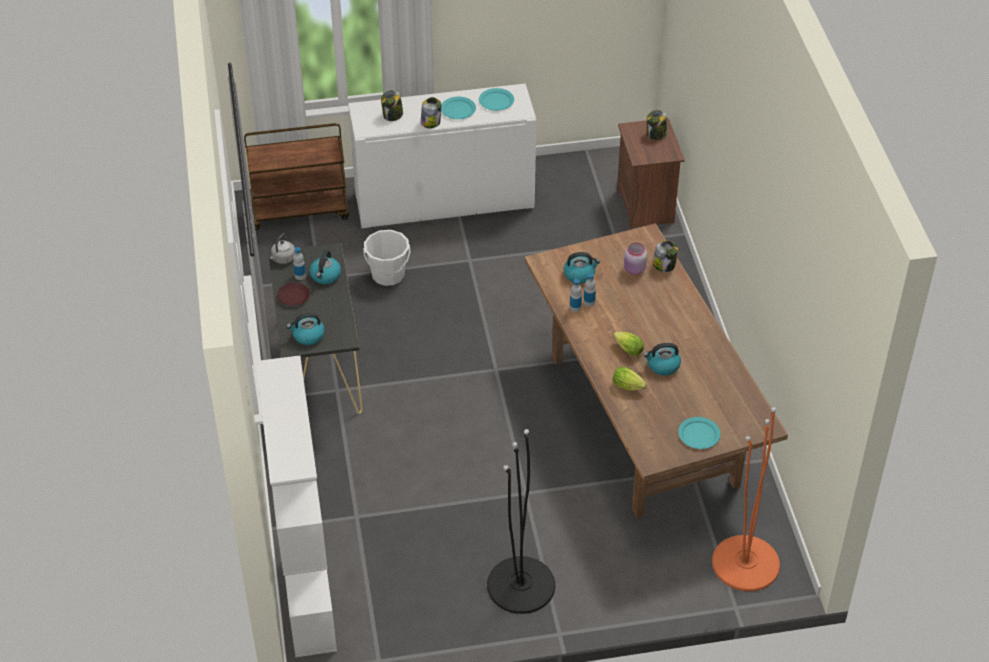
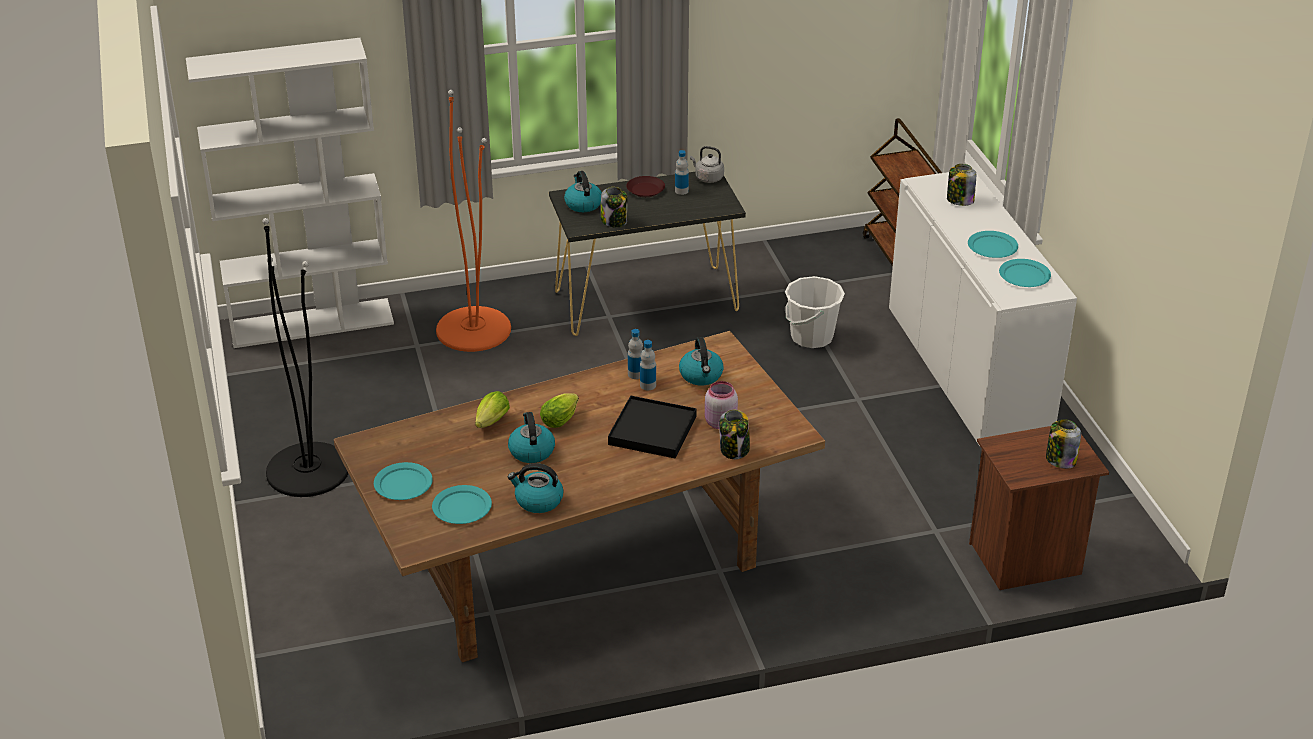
camera: 85 degrees right, 10 degrees down
(325, 276) = (684, 207): kettle -> kettle (538, 501)
(431, 122) = (956, 228): jar -> jar (614, 221)
(642, 303) = (652, 430): none -> black tray
(725, 403) = (462, 507): none -> turquoise plate
(745, 563) = (325, 667): orange floor lamp -> orange floor lamp (473, 329)

